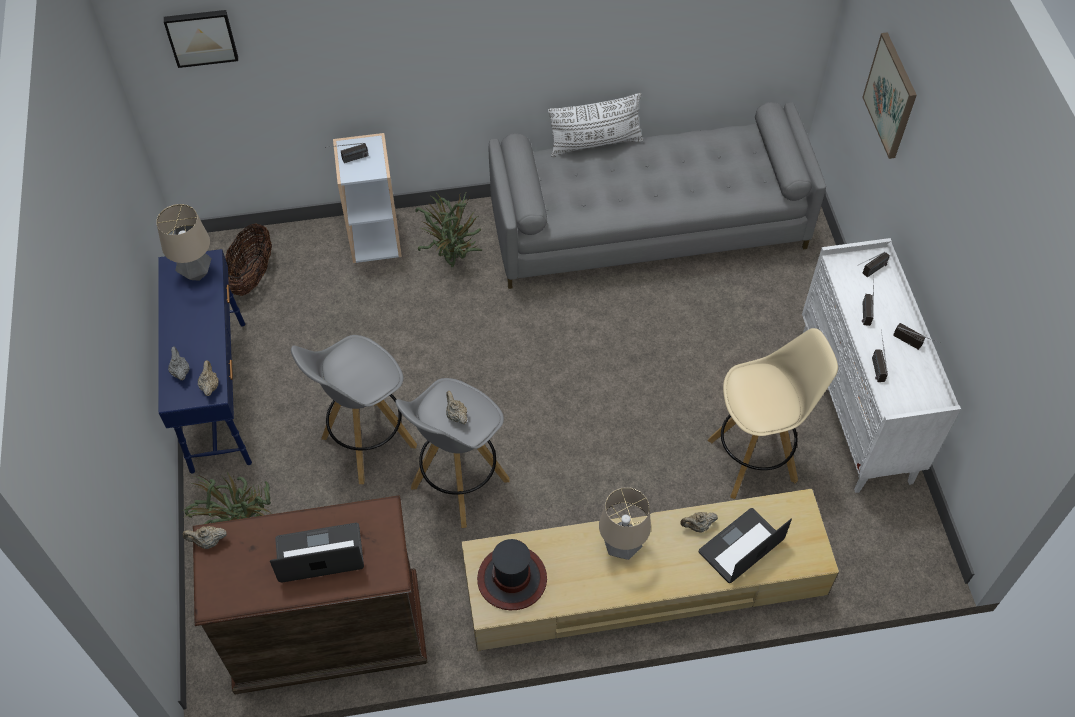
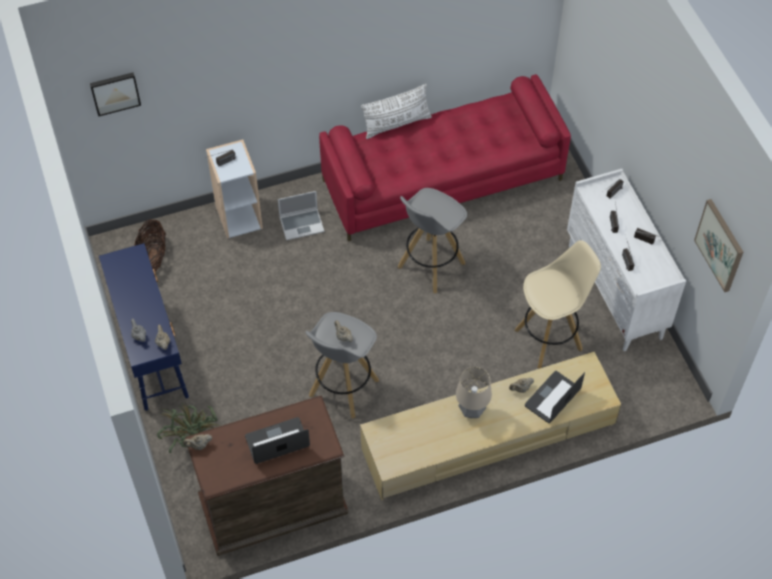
camera: 10 degrees left, 0 degrees up
(197, 273) = (130, 263): table lamp -> none
(366, 442) = (269, 369): grey stool -> grey stool (430, 265)
(453, 258) = (302, 224): potted plant -> laptop
(512, 578) = (400, 443): hat -> none
(648, 227) = (442, 179): grey sofa -> red sofa
(891, 95) = (608, 69): picture -> picture (720, 245)

